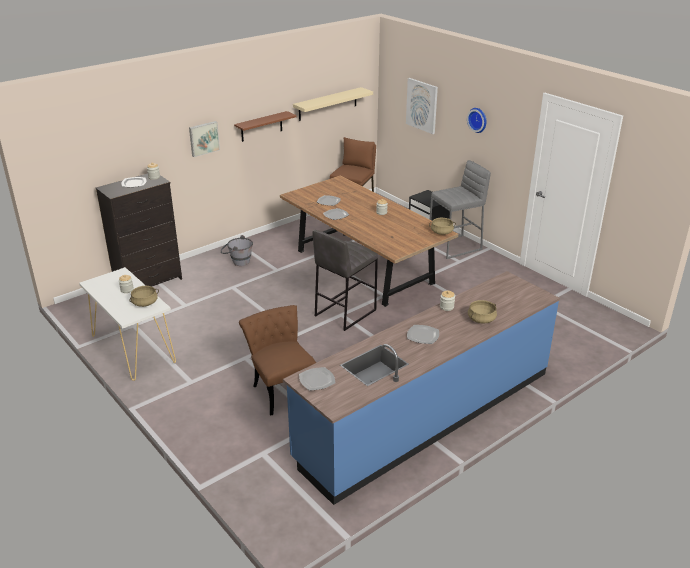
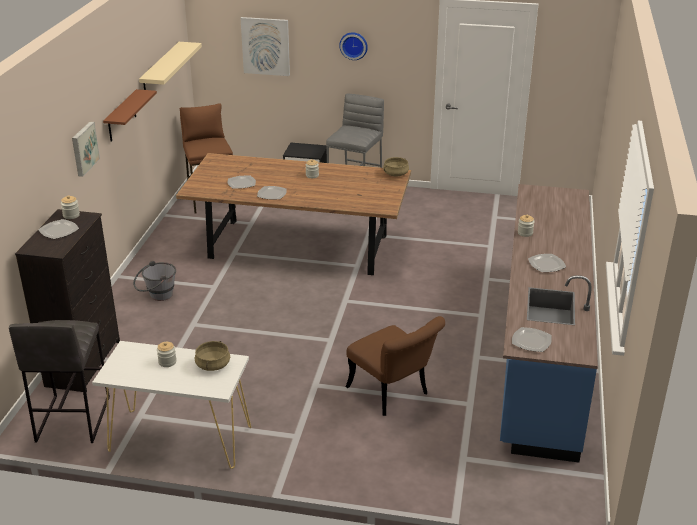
camera: 40 degrees left, 0 degrees up
(281, 389) = (393, 394): brown chair -> brown chair turned 150 degrees counterclockwise
(344, 313) = (345, 297): grey stool -> grey stool (72, 419)
(481, 319) = (565, 231): beige cooking pot -> none

